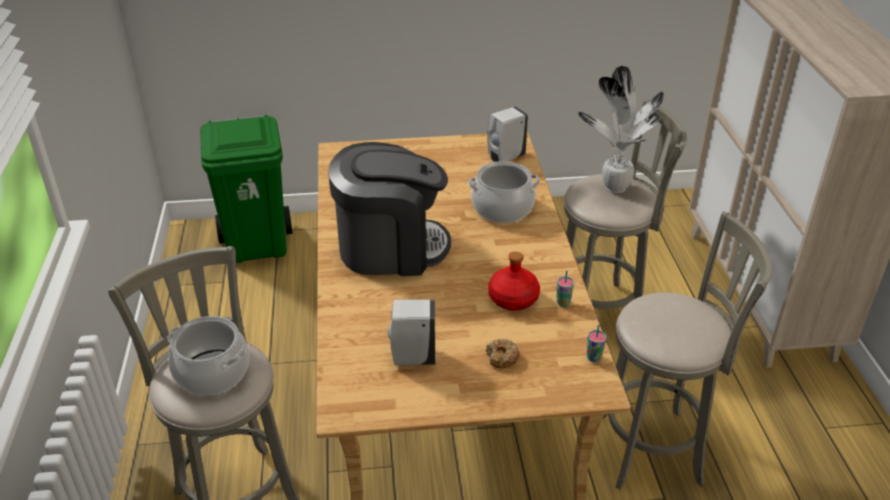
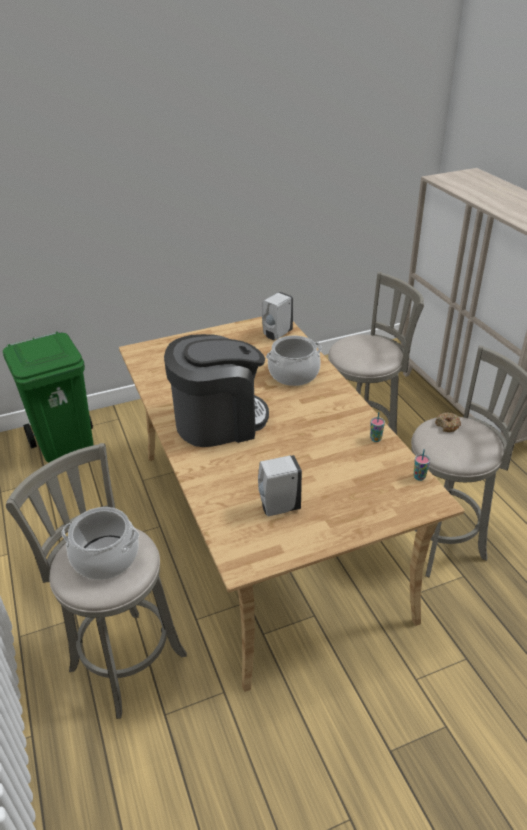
camera: 15 degrees left, 0 degrees up
(502, 358) = (349, 492): donut -> donut (447, 425)
(513, 298) = (335, 443): red bottle -> none
(614, 188) = (365, 345): potted plant -> none

